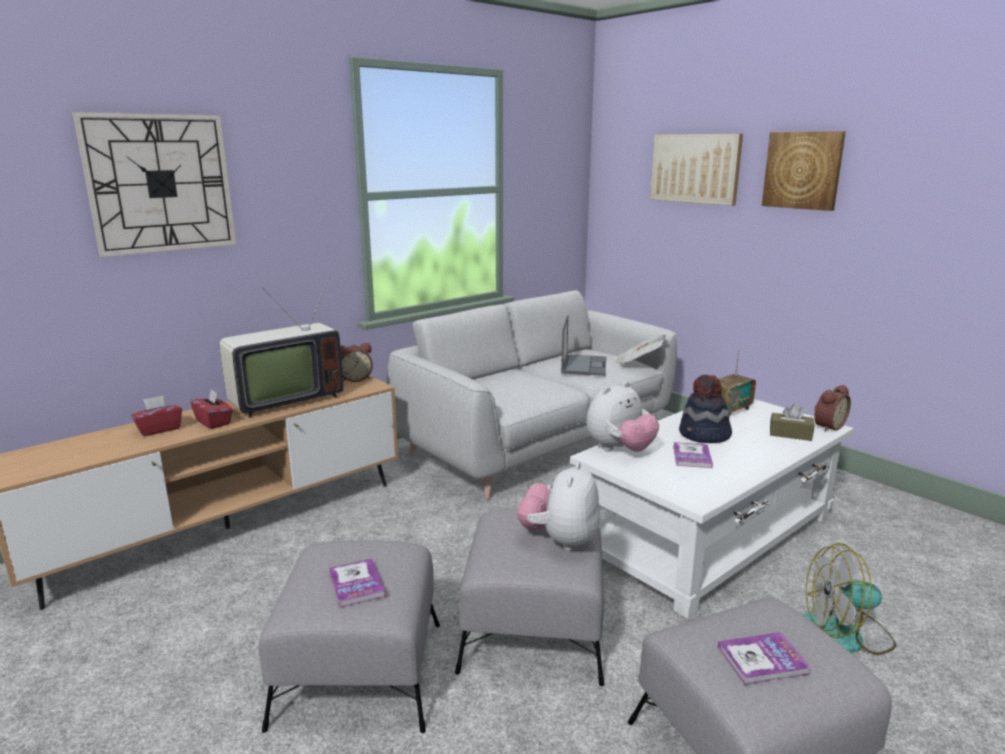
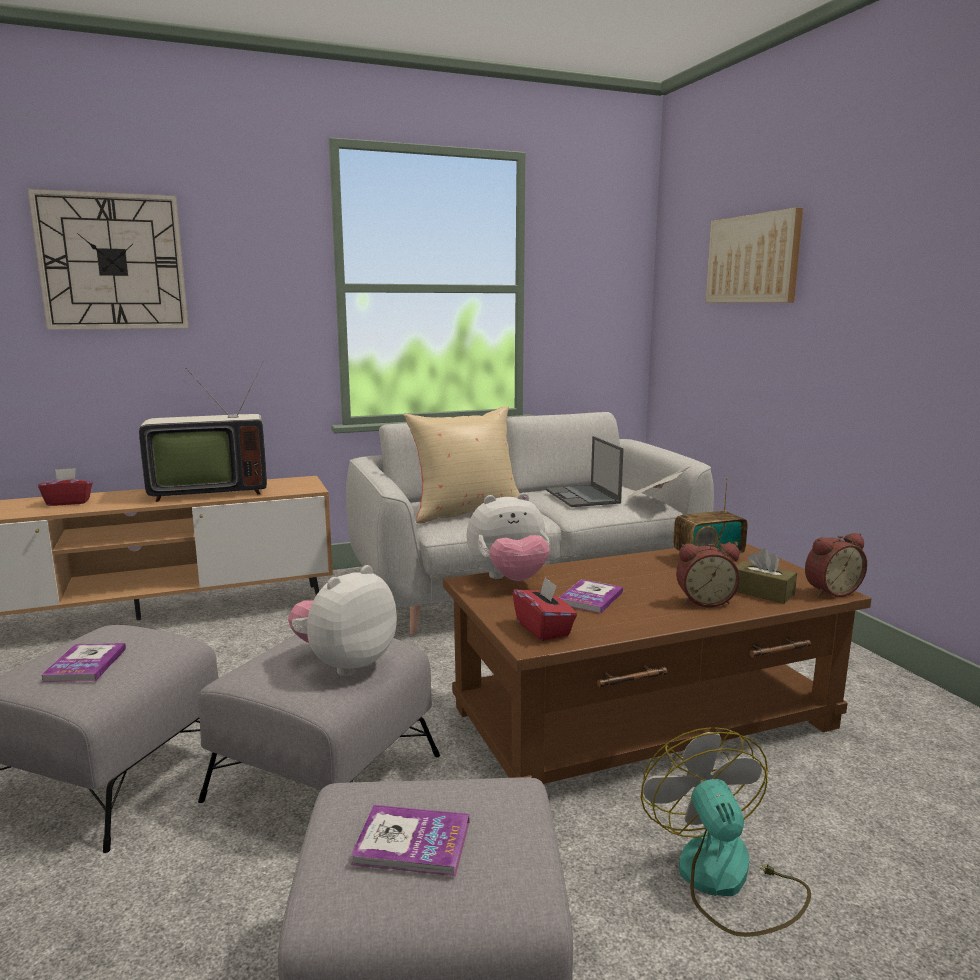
camera: 20 degrees right, 5 degrees down
(214, 422) = (121, 502): red tissue box -> red tissue box (544, 629)
(355, 379) = (301, 481): alarm clock -> alarm clock (704, 601)
(510, 390) = (466, 512): none -> beige pillow
(584, 365) = (583, 497): laptop -> laptop turned 135 degrees clockwise
(704, 435) = (637, 579): hat -> none
(709, 534) = (644, 717): white coffee table -> brown coffee table
(803, 170) = (869, 247): picture -> none
(844, 635) = (725, 880): fan -> fan turned 60 degrees clockwise

